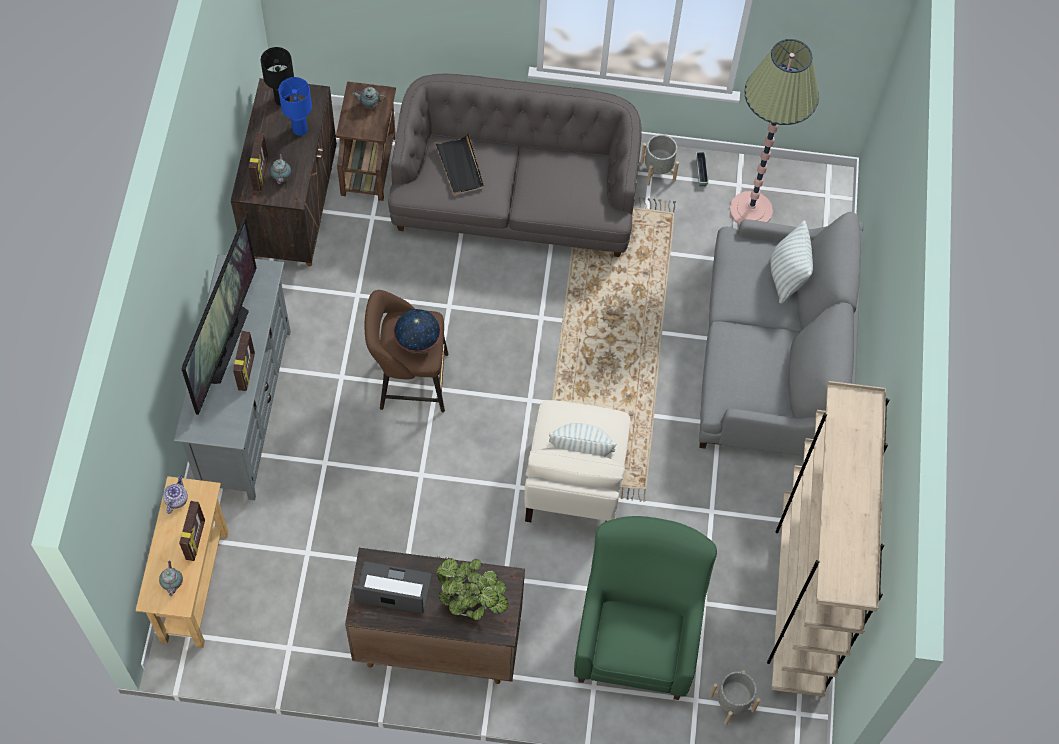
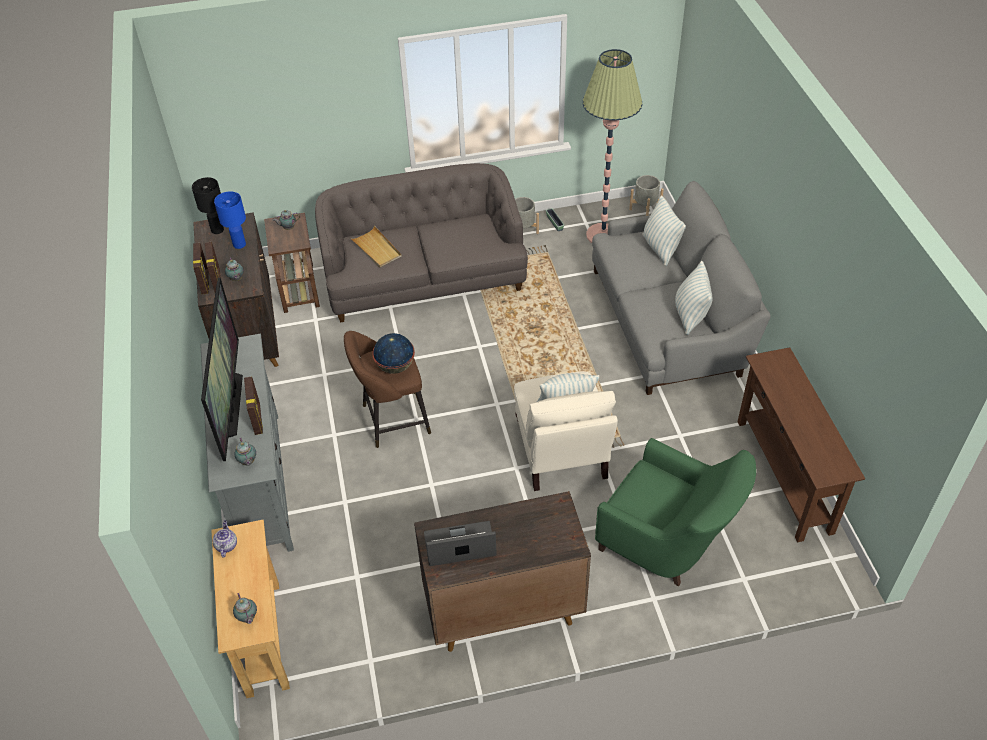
camera: 15 degrees left, 15 degrees down
(196, 540) = (257, 572): picture frame -> picture frame (205, 282)
(221, 420) = (248, 462): none -> teapot
(460, 166) = (376, 249): black tray -> beige tray
(472, 602) = (536, 532): potted plant -> none
(637, 633) = (668, 544): green armchair -> green armchair turned 135 degrees clockwise
(731, 703) = (774, 571): grey planter -> grey planter (645, 209)
(775, 381) = (690, 315): none -> pillow
(800, 600) = (784, 475): beige bookcase -> brown console table

